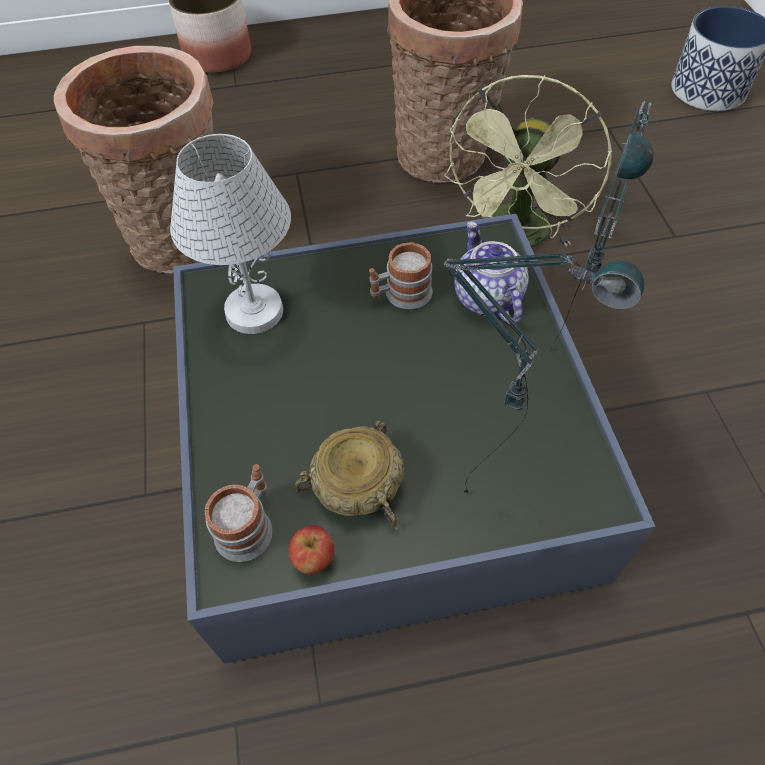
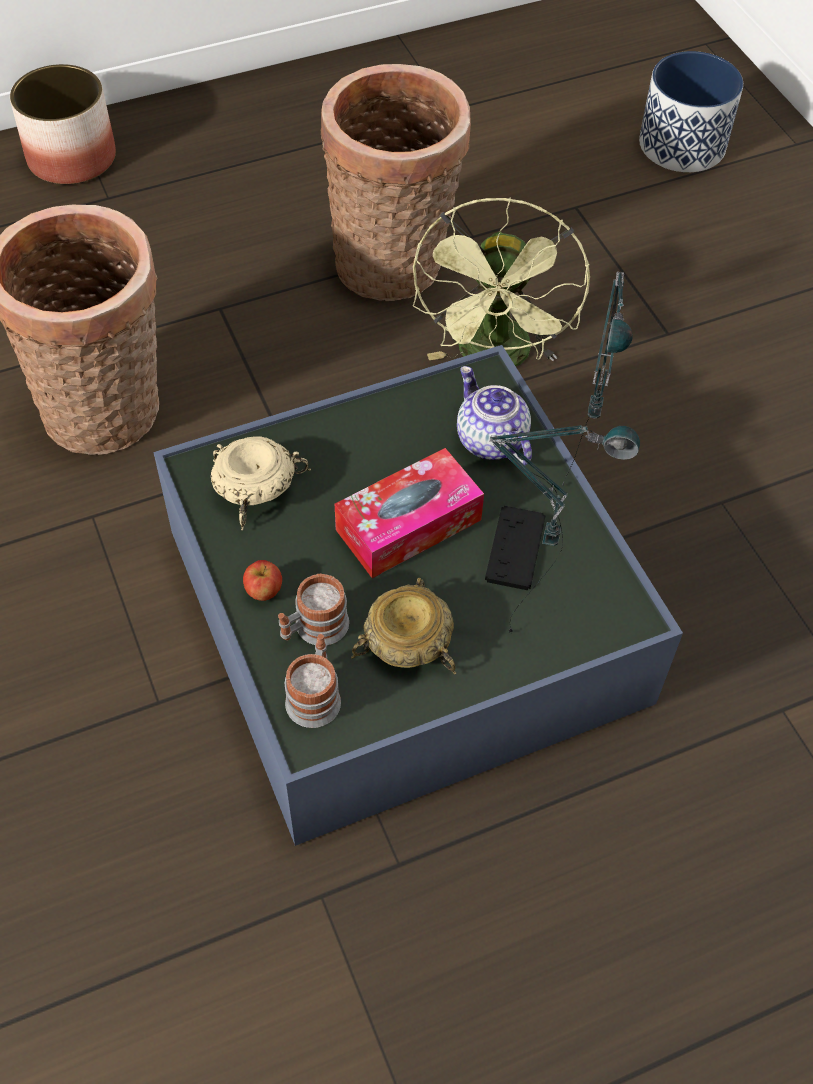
camera: 15 degrees left, 0 degrees up
(255, 311) = (257, 488): white table lamp -> beige bowl
(313, 558) = (385, 712): apple -> apple (263, 591)
(388, 366) = (408, 525): none -> tissue box
(401, 295) = (403, 449): mug -> mug (314, 628)
(489, 406) = (515, 549): none -> black game controller

